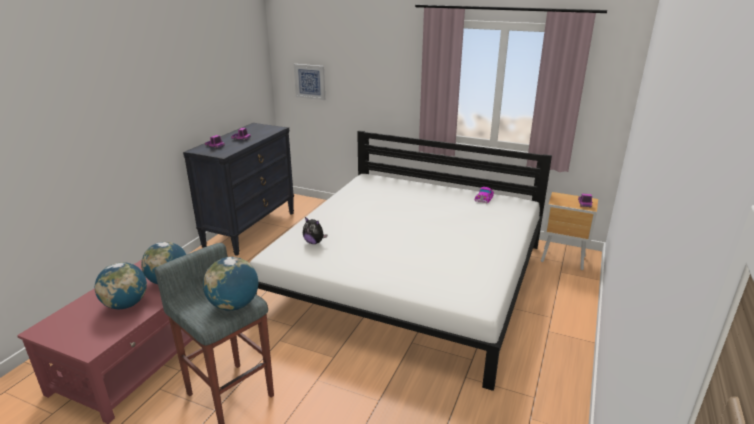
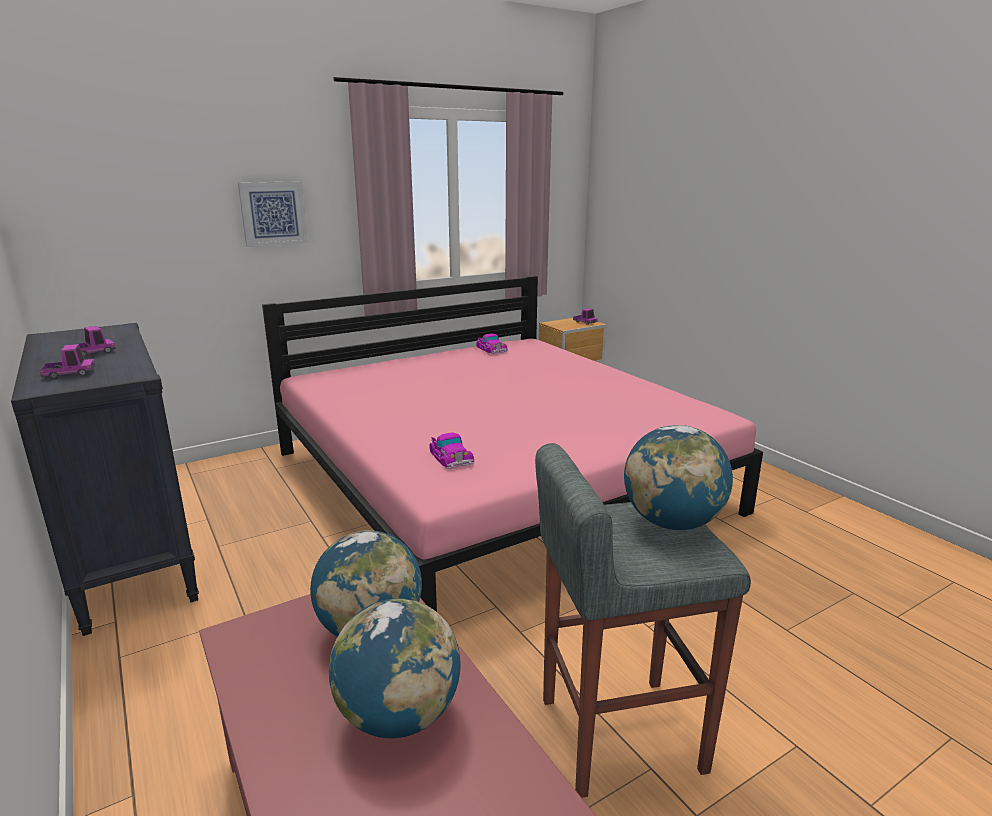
camera: 55 degrees left, 5 degrees down
(310, 81) = (118, 234): picture -> picture (273, 213)
(314, 242) = (450, 456): plush toy -> toy car
(409, 278) = (495, 480): white bed -> pink bed

